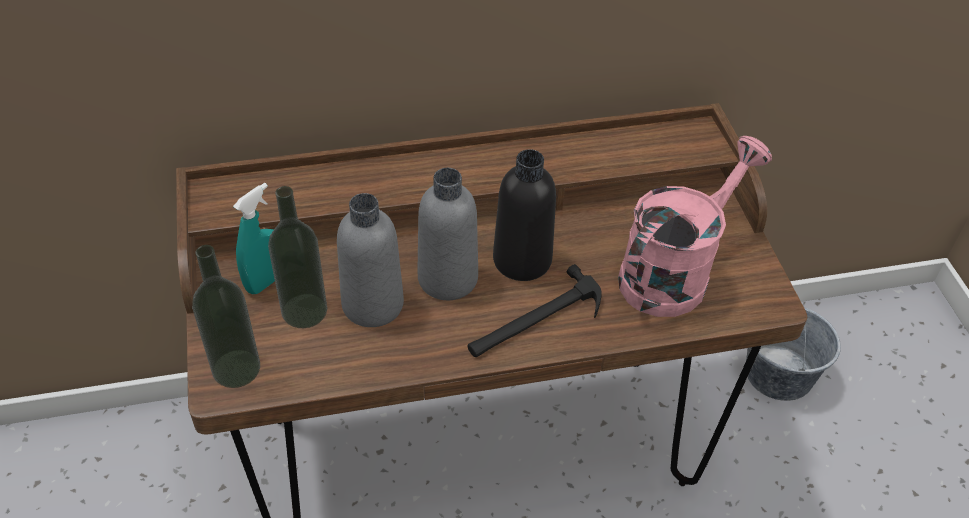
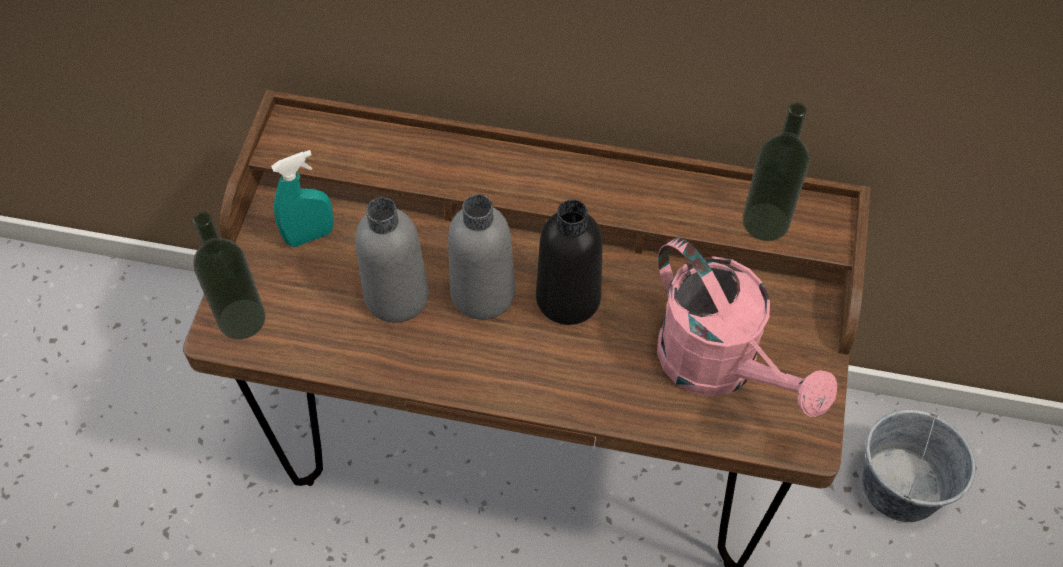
camera: 25 degrees right, 10 degrees up
(304, 311) = (330, 280): bottle -> bottle (765, 221)
(535, 321) = (545, 371): hammer -> none
(674, 271) = (720, 367): pink watering can -> pink watering can turned 75 degrees clockwise

